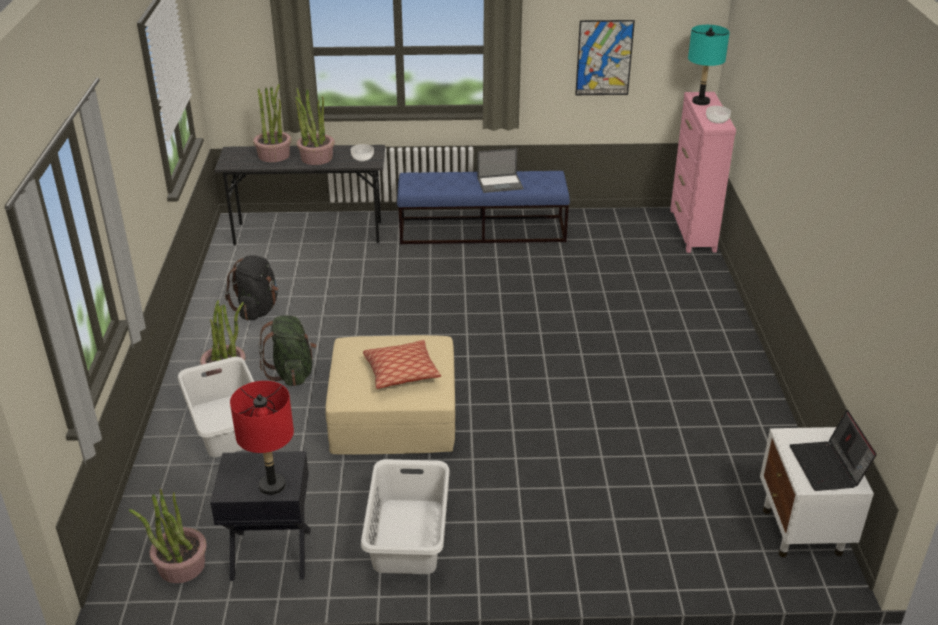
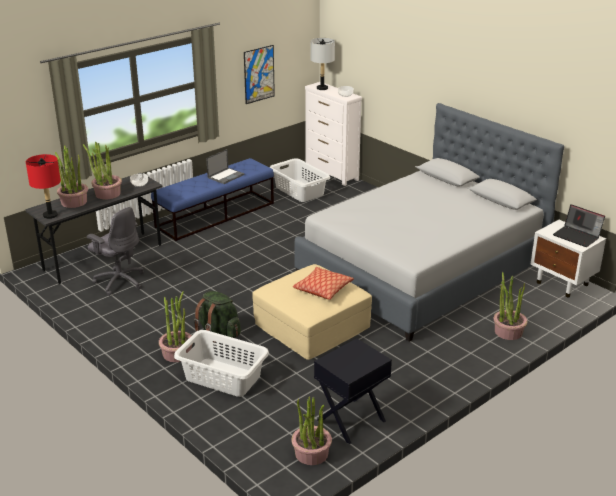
camera: 40 degrees left, 5 degrees down
(257, 309) = (139, 312): black backpack -> none
(272, 485) = (367, 360): red table lamp -> red table lamp (50, 215)
(286, 267) = (119, 281): none -> grey office chair
(409, 536) = (406, 374): white laundry basket -> white laundry basket (299, 191)
(616, 556) = (508, 331): none -> potted plant
(625, 411) = (422, 270): none -> grey bed
(692, 230) = (332, 174): pink dresser -> white dresser
(700, 101) = (322, 88): turquoise table lamp -> grey table lamp

